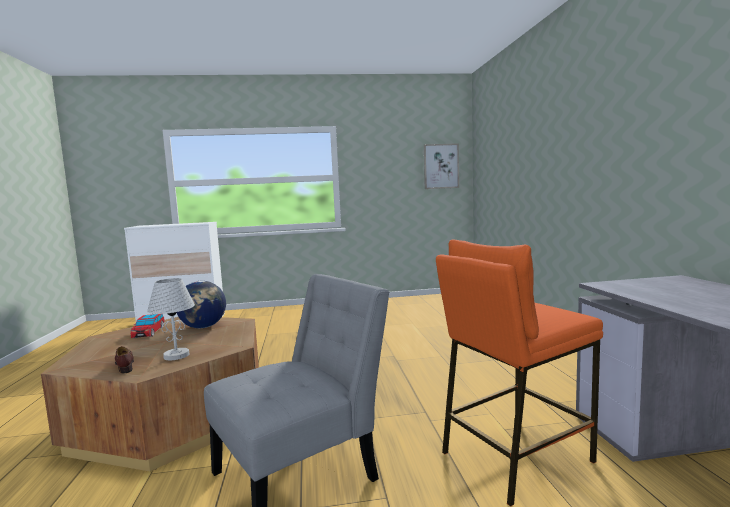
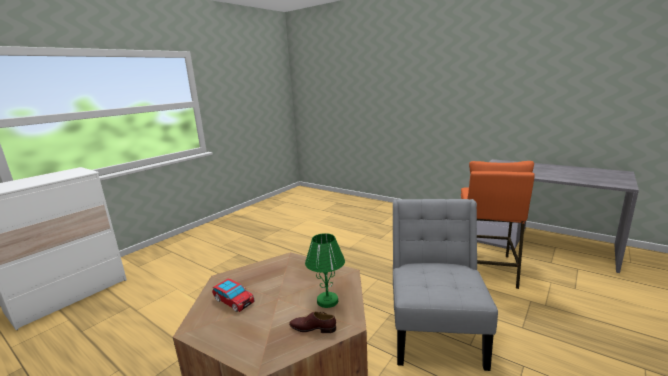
camera: 45 degrees left, 10 degrees up
(176, 355) = (327, 301): white table lamp -> green table lamp
(203, 327) = (271, 275): globe -> none
(441, 166) = (273, 90): picture -> none

